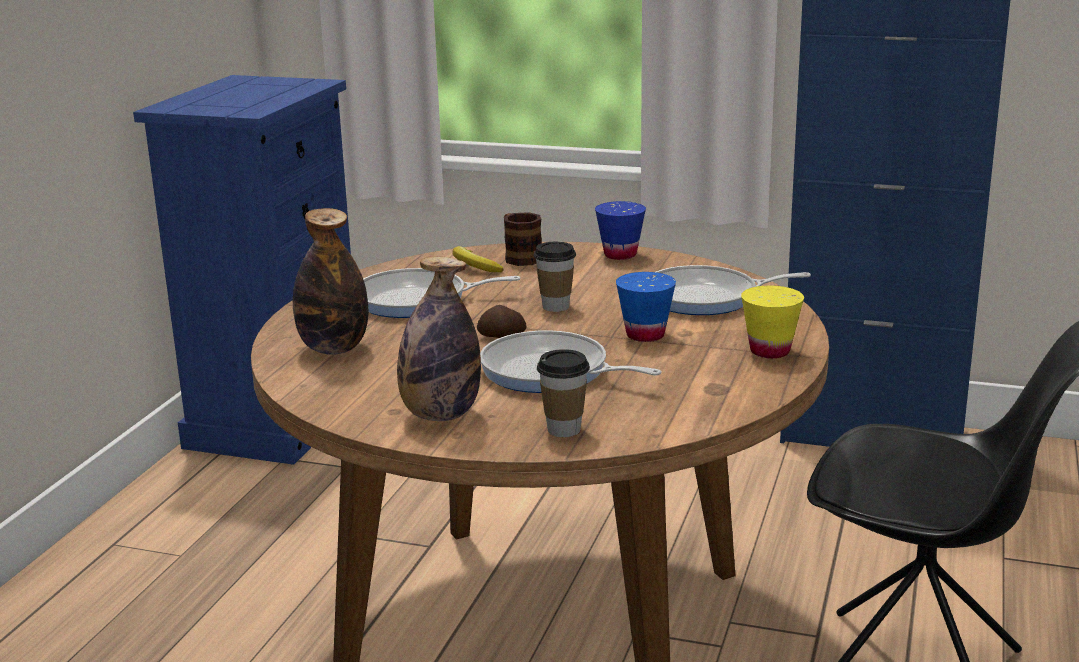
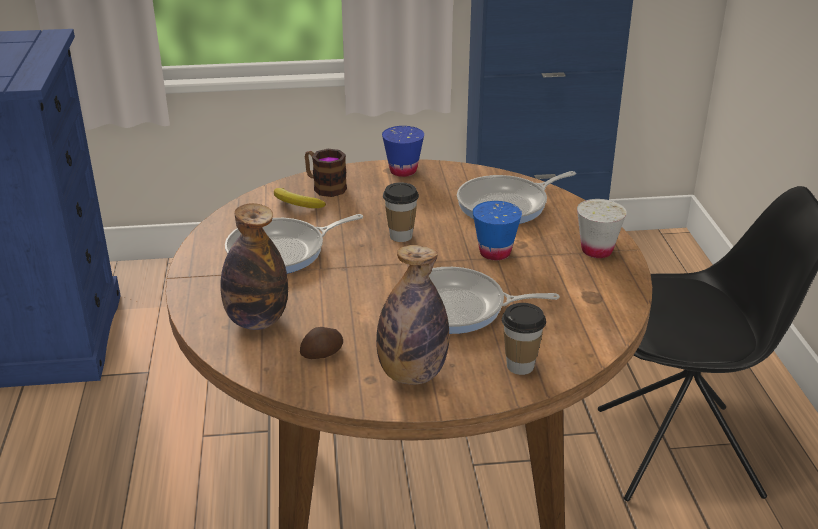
camera: 25 degrees left, 10 degrees up
(502, 336) = (386, 277): potato -> potato (323, 354)
(769, 351) = (596, 250): yellow cup -> white cup

